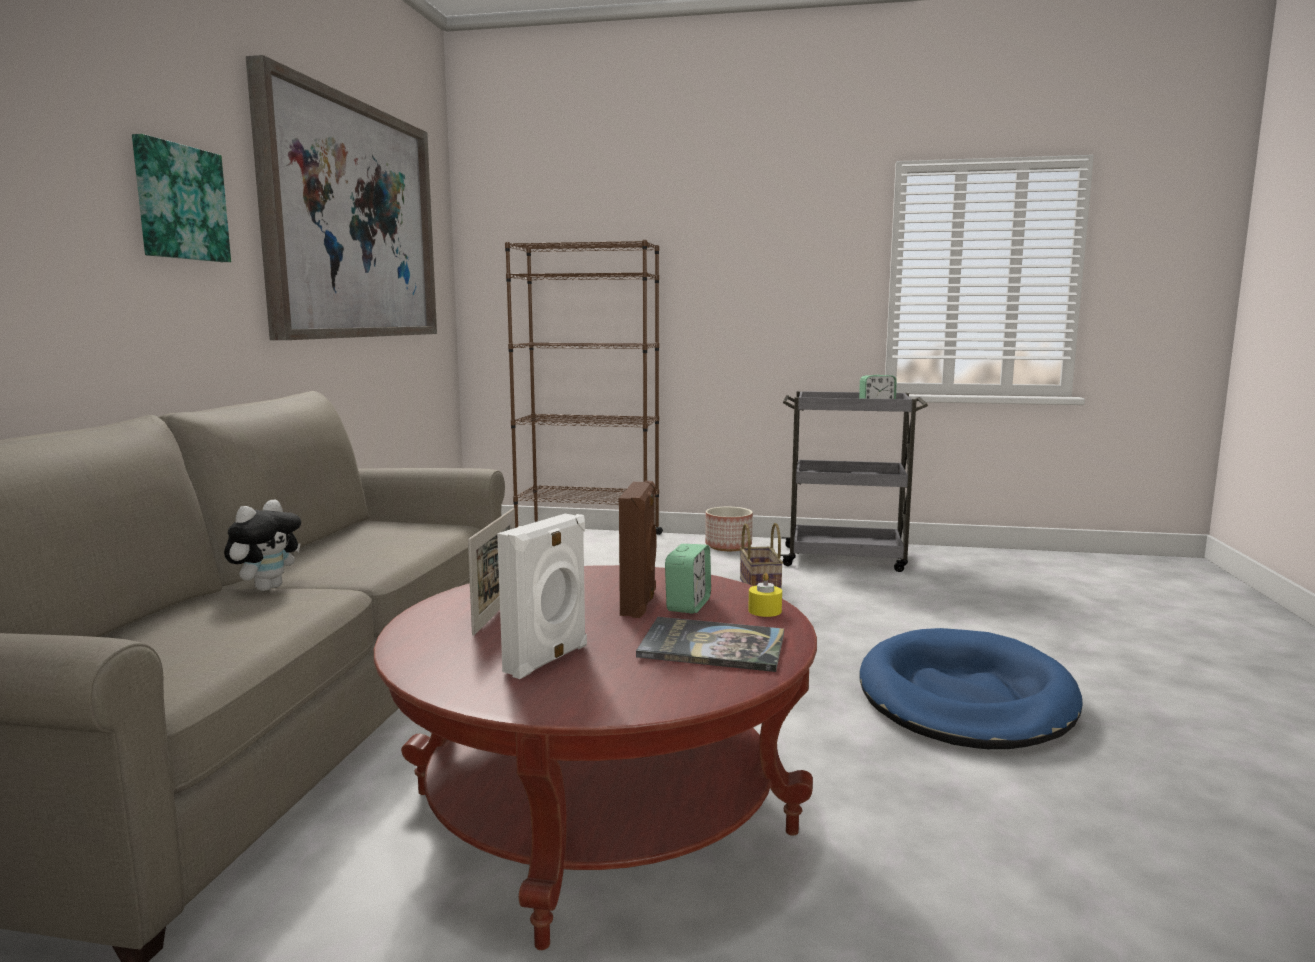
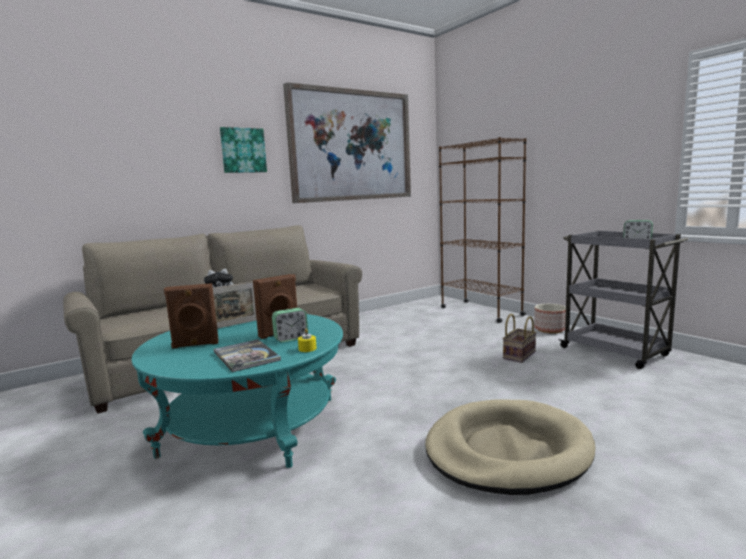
camera: 45 degrees right, 0 degrees up
(548, 660) = (195, 345): white speaker -> brown speaker
(601, 810) = (252, 425): red coffee table -> turquoise coffee table
(965, 697) = (507, 451): blue dog bed -> beige dog bed

